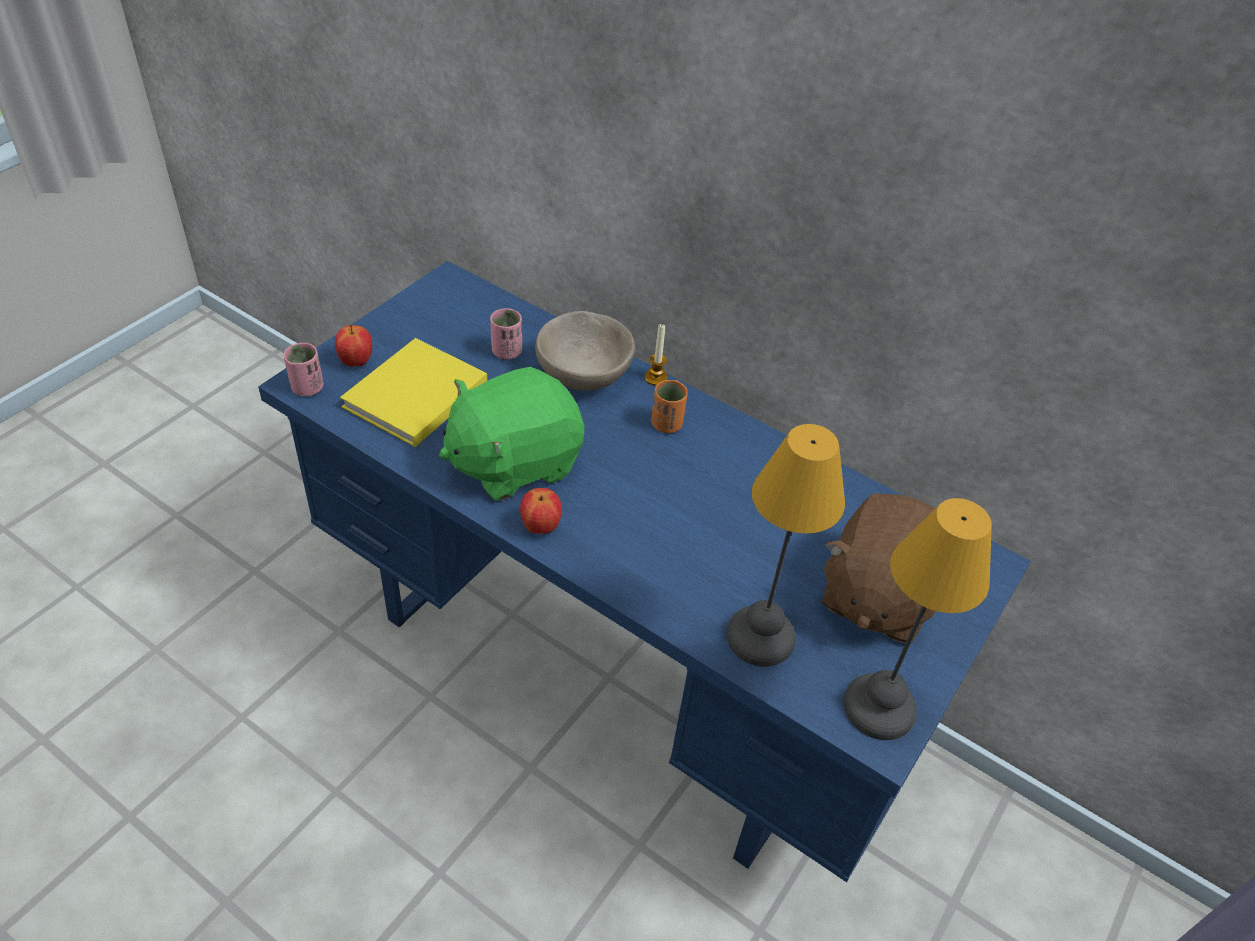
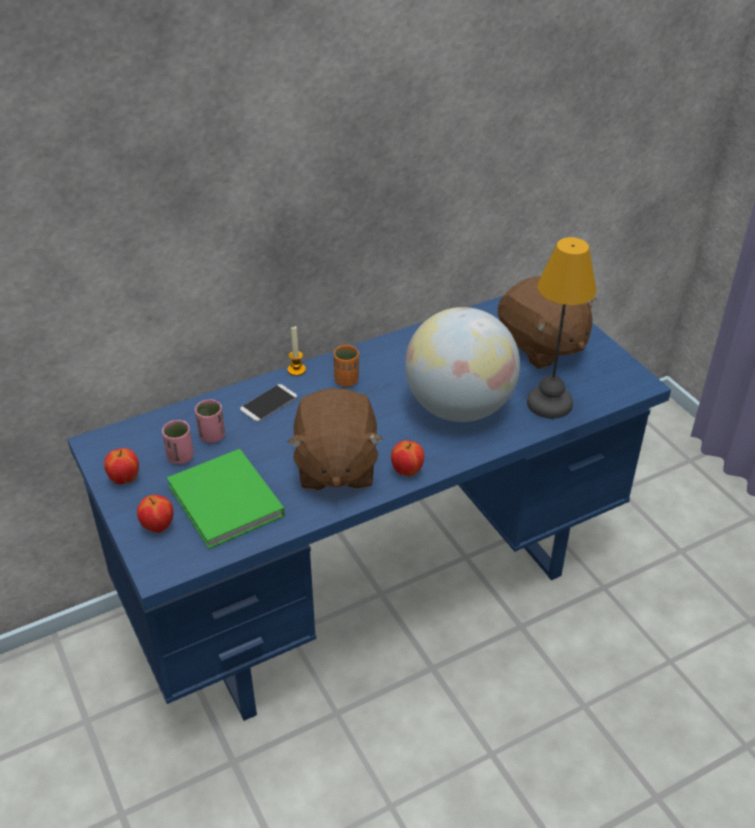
camera: 60 degrees left, 5 degrees down
(307, 388) = (169, 565): pink cup -> pink cup (180, 457)
(410, 316) = (125, 479): none -> apple
(413, 397) = (227, 503): yellow book -> green book
(513, 462) = (335, 466): green plush toy -> brown plush toy
(584, 375) = (268, 403): beige bowl -> phone
(687, 543) = (459, 408): none -> globe
(878, 705) = (617, 376): table lamp -> none

